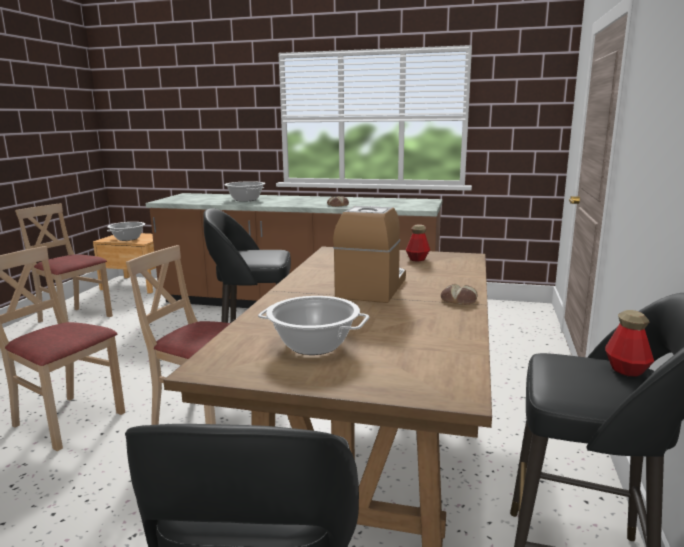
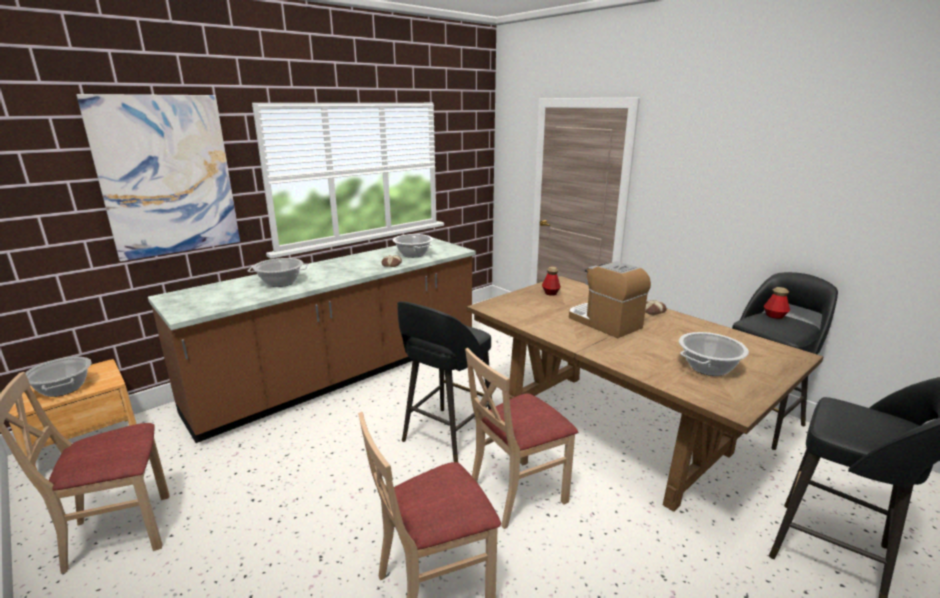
camera: 55 degrees left, 5 degrees up
(214, 110) = (167, 176): none -> picture
(377, 204) = (413, 254): none -> cooking pot

